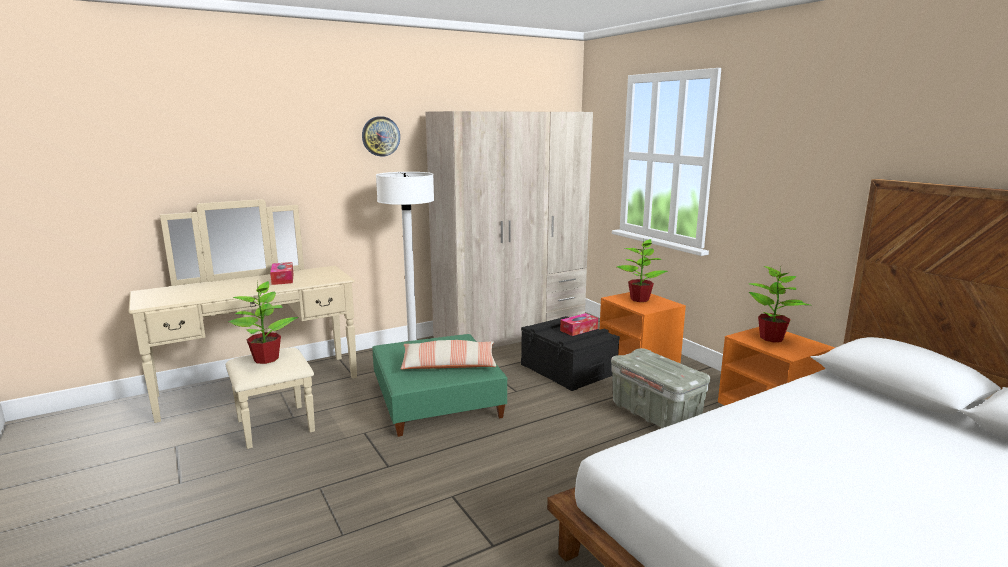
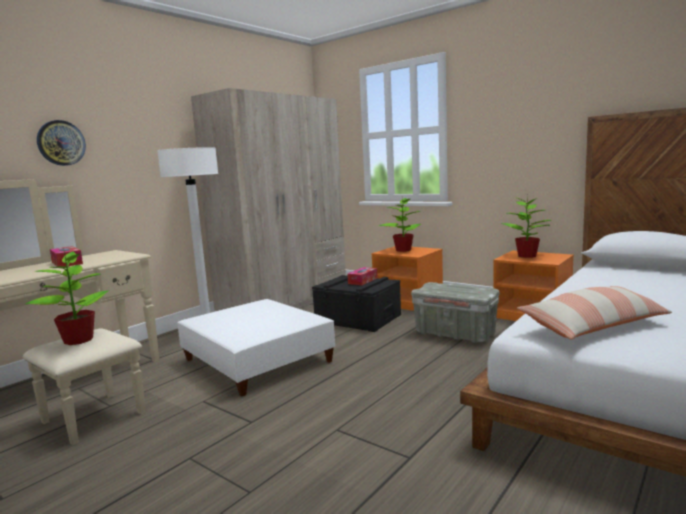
camera: 20 degrees left, 5 degrees down
(380, 136) = (150, 118): wall clock -> wall clock (61, 143)
(437, 399) = (257, 360): green ottoman -> white ottoman
(449, 365) = (271, 321): pillow -> pillow (593, 326)

